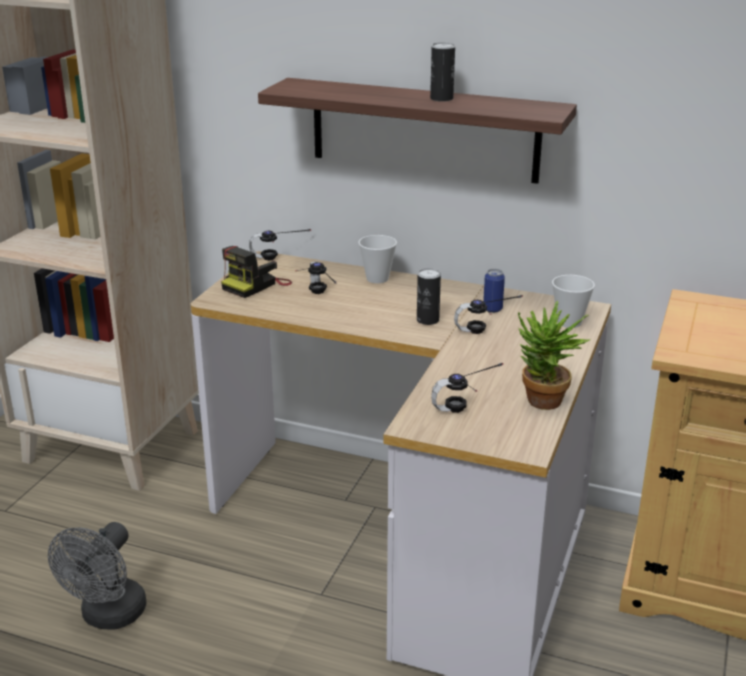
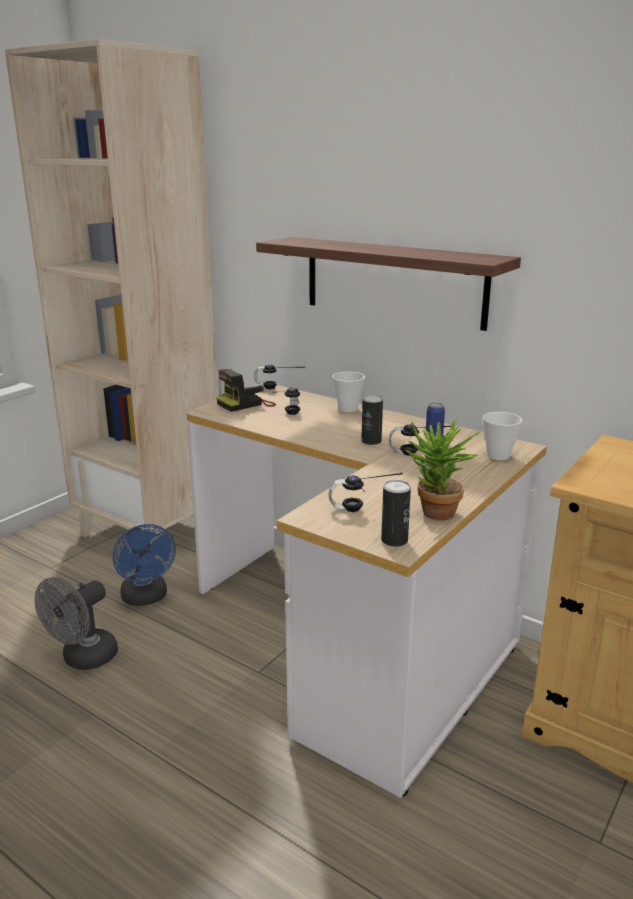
camera: 15 degrees right, 5 degrees down
(149, 530) = (146, 598): none -> blue fan
(441, 99) = (402, 250): can -> can (394, 540)

